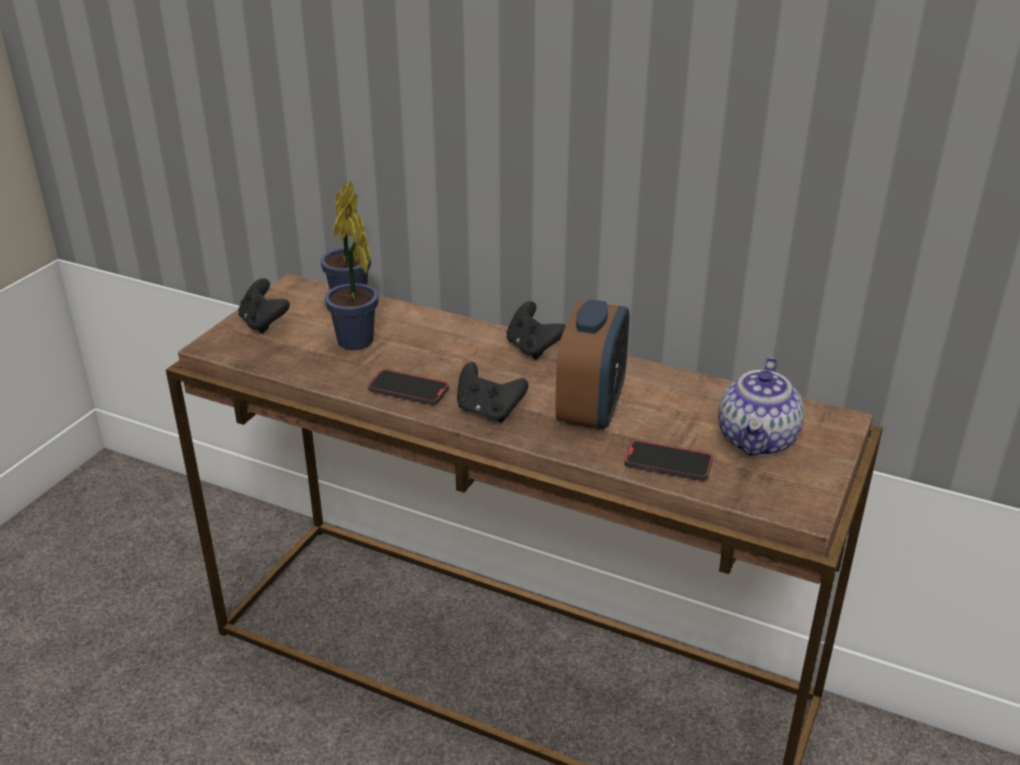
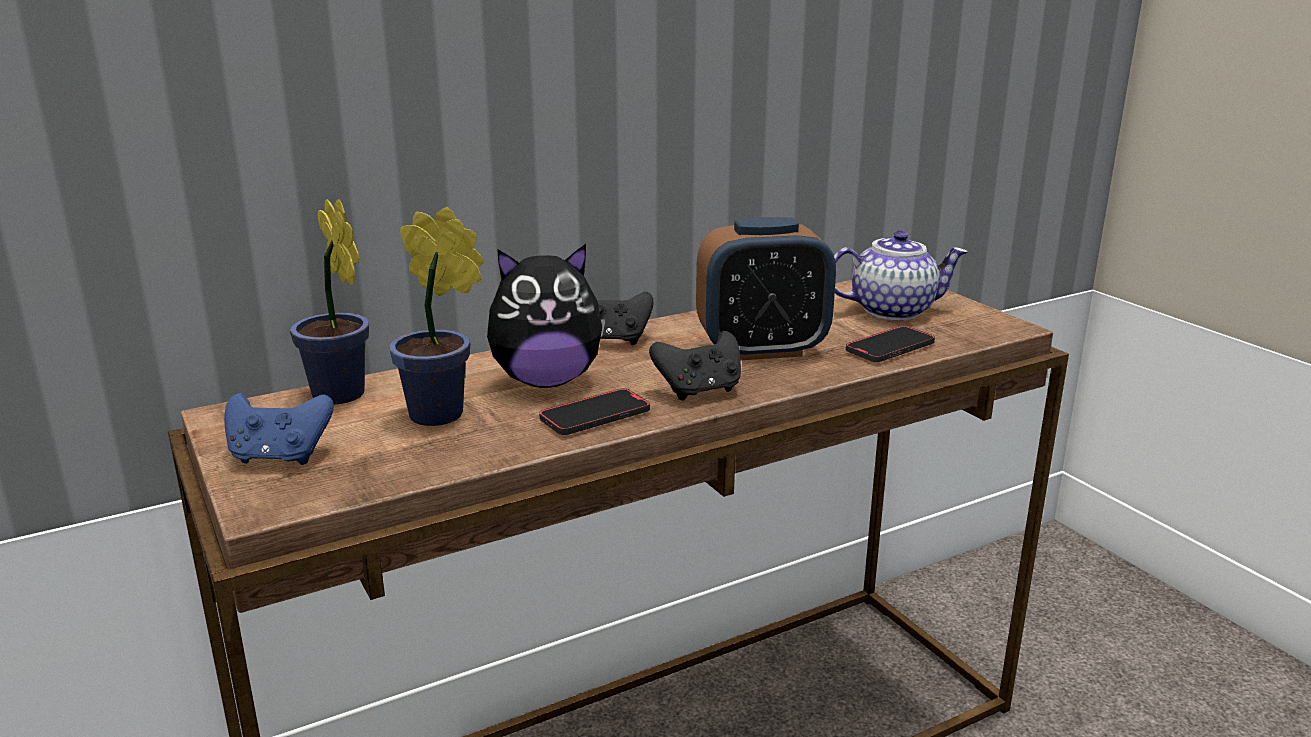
camera: 55 degrees left, 10 degrees down
(263, 323) = (280, 457): black game controller -> blue game controller
(441, 354) = (547, 381): none -> plush toy
(591, 410) = (762, 350): alarm clock -> alarm clock turned 120 degrees clockwise
(758, 440) = (892, 310): teapot -> teapot turned 60 degrees counterclockwise

